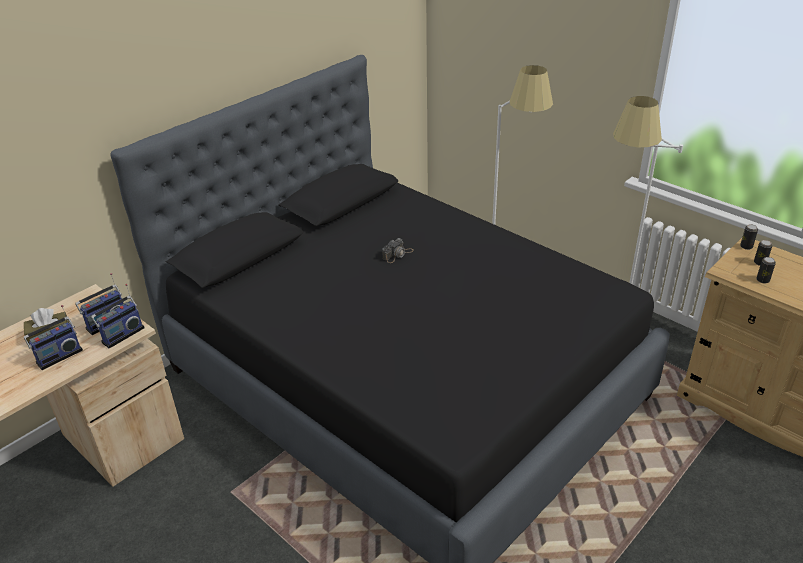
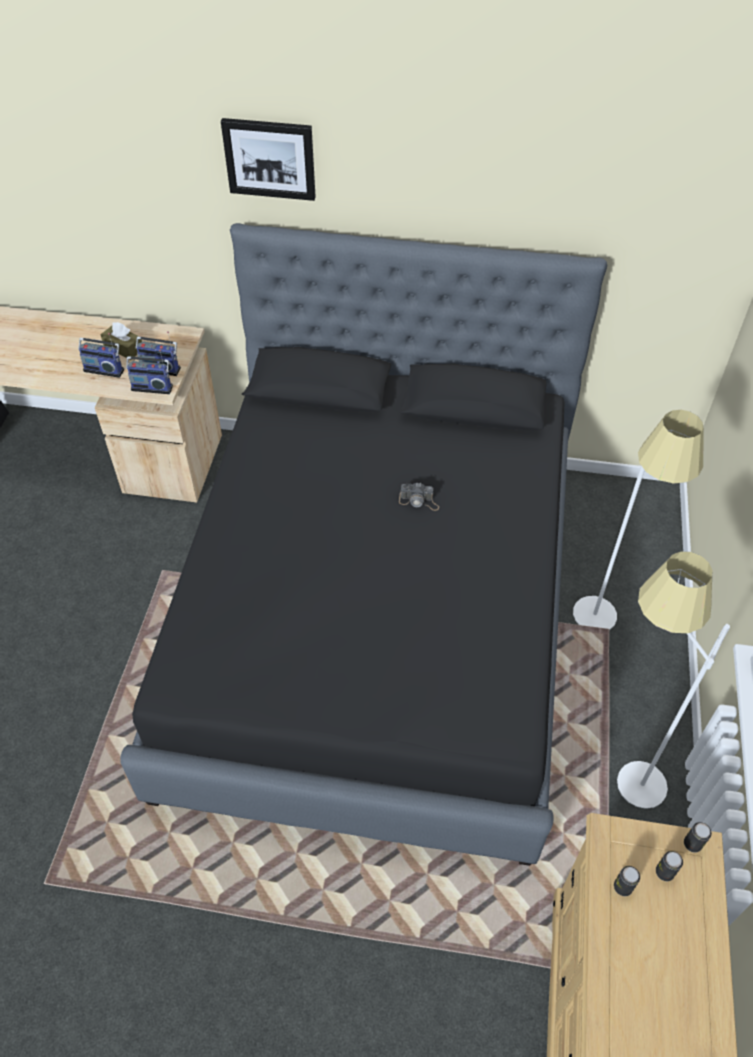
camera: 55 degrees right, 15 degrees up
(122, 77) = (270, 158): none -> picture

